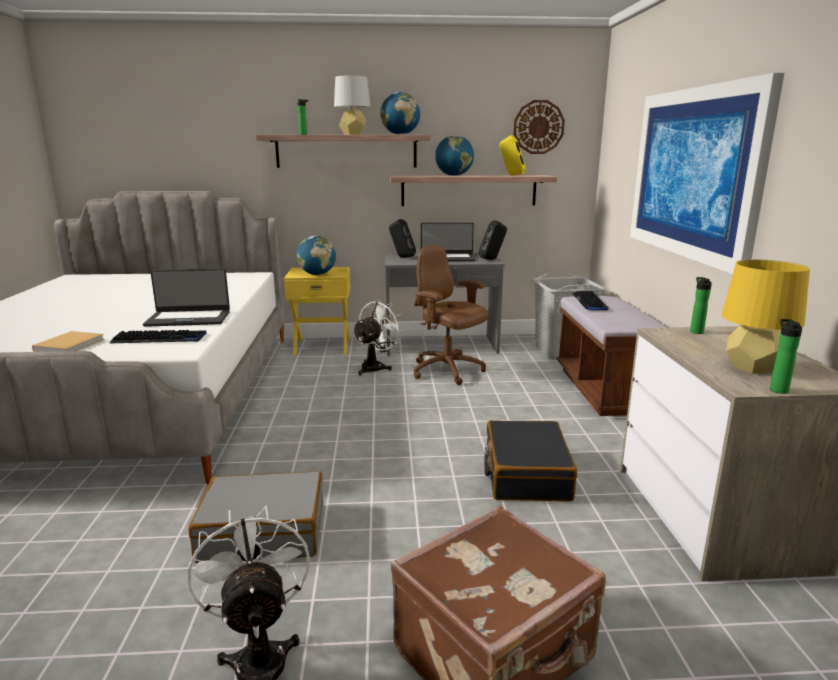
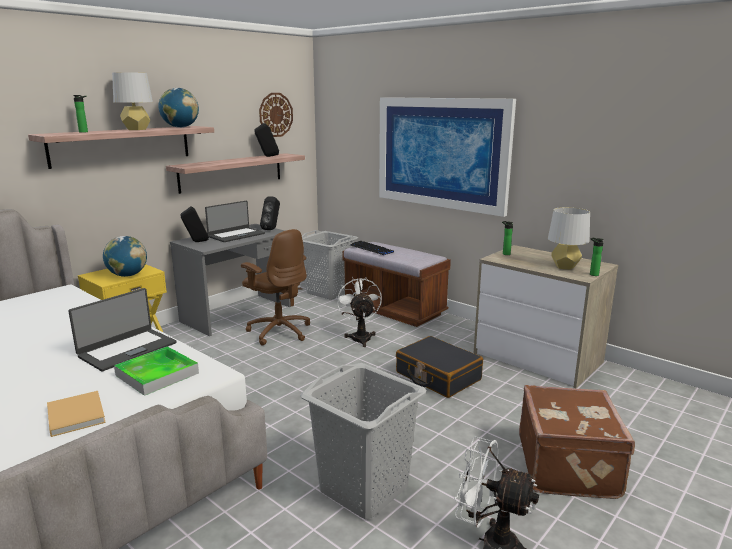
camera: 45 degrees left, 0 degrees up
(159, 338) = (157, 374): keyboard -> tray
(263, 532) = (363, 489): grey suitcase -> grey laundry basket
(376, 367) = (218, 348): white fan -> white fan (360, 337)
(448, 371) = (279, 331): brown office chair -> brown office chair turned 135 degrees counterclockwise
(454, 175) = (227, 161): globe -> none
(511, 175) = (267, 156): yellow speaker -> black speaker
(752, 368) = (565, 267): yellow table lamp -> grey table lamp

